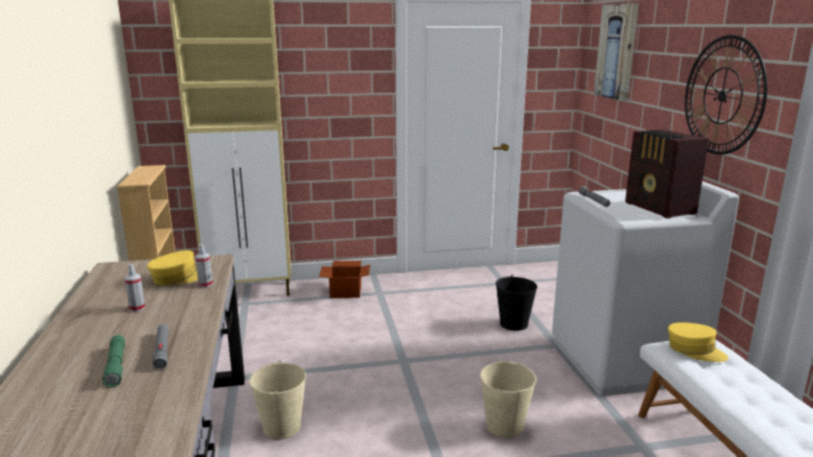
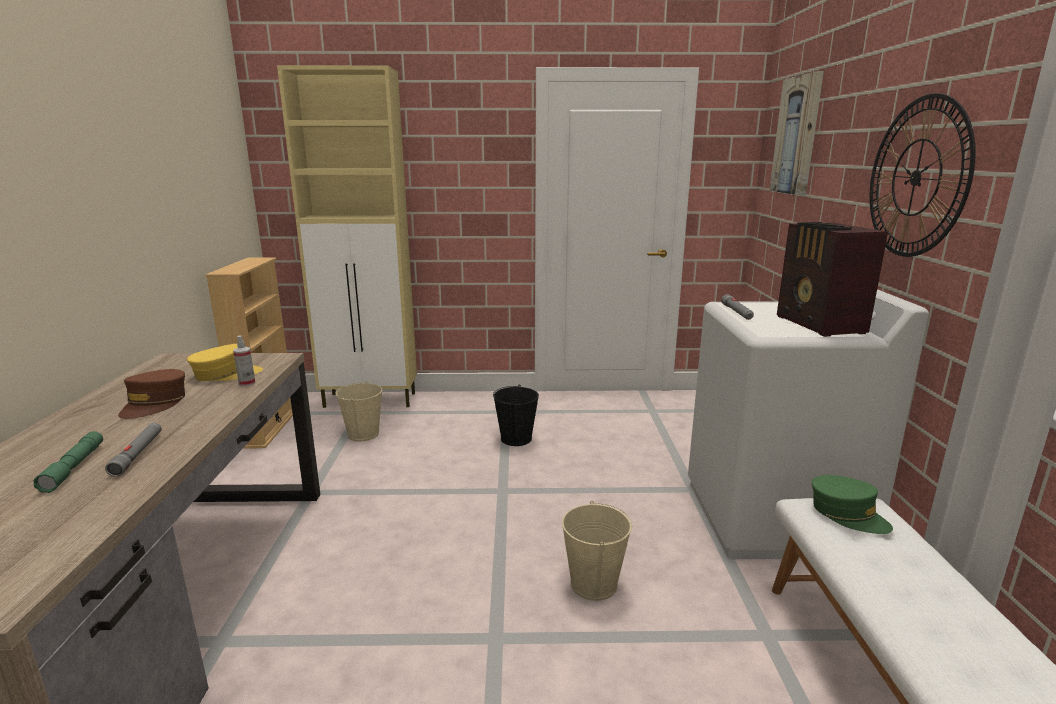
camera: 10 degrees right, 0 degrees up
(137, 308) = (155, 403): spray bottle -> brown cap
(282, 427) = (335, 554): beige bucket -> beige bucket (363, 434)
(346, 291) = (471, 407): cardboard box -> none
(514, 324) = (648, 458): black bucket -> black bucket (516, 438)
(695, 350) = (847, 514): yellow cap -> green cap

